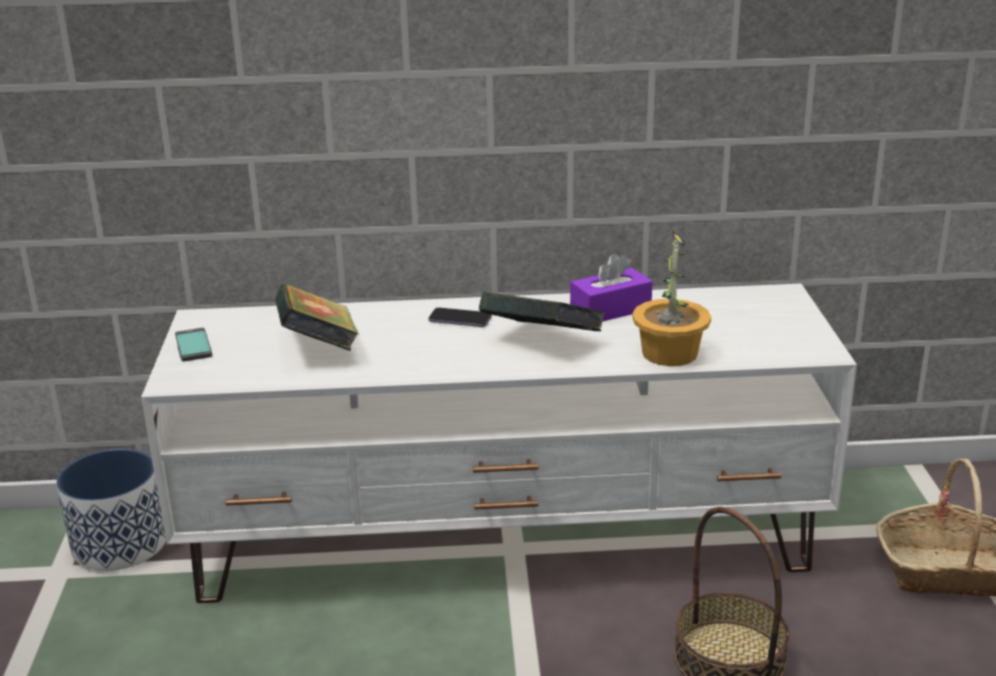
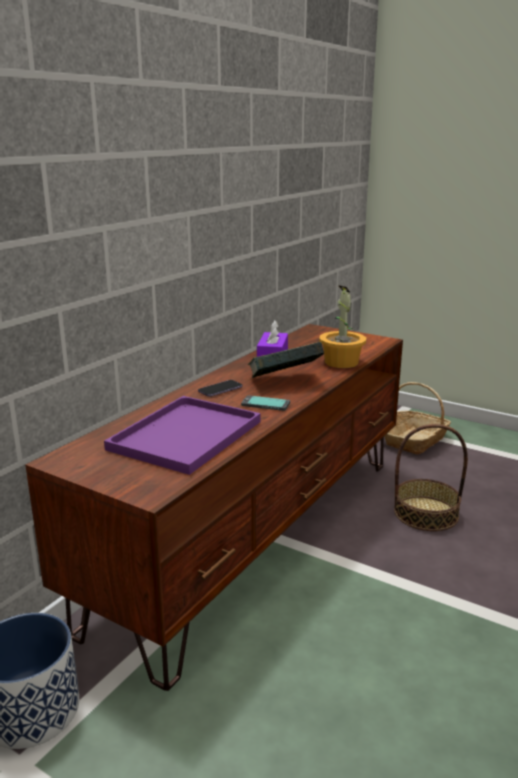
camera: 55 degrees left, 5 degrees down
(193, 346) = (104, 473): phone -> phone (265, 404)
(318, 347) = (186, 434): book -> purple tray
(504, 540) = (258, 534): white tv stand -> brown tv stand

